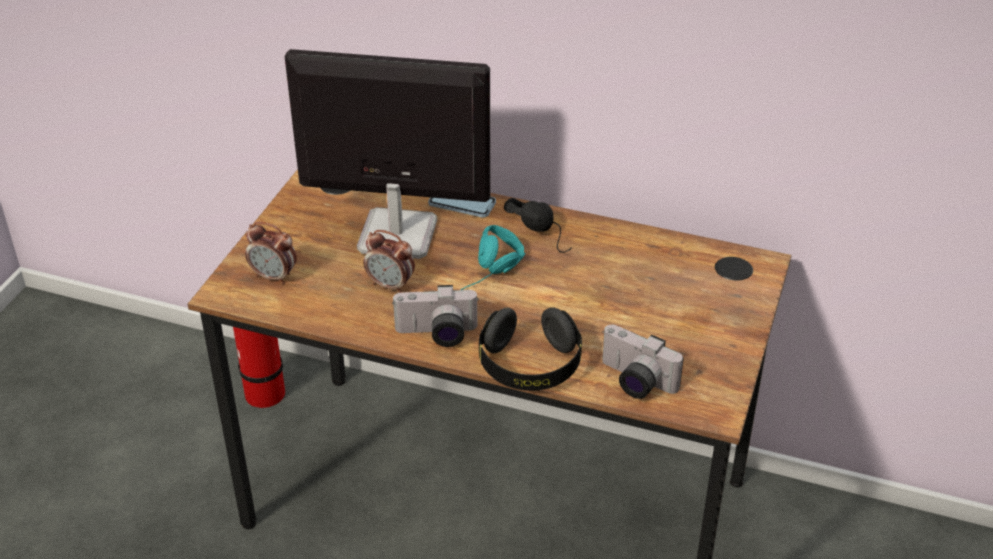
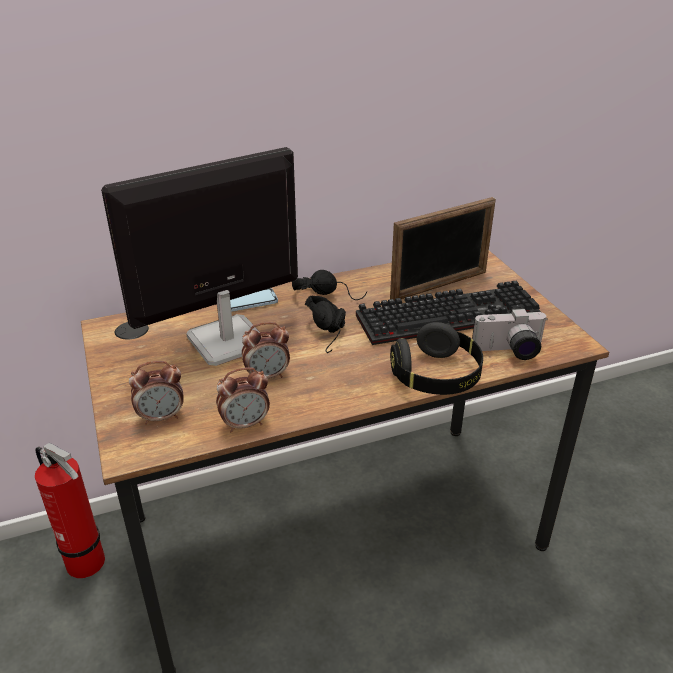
camera: 40 degrees left, 5 degrees down
(325, 317) = (245, 424): none -> alarm clock
(436, 335) = (347, 391): camera -> none
(494, 275) = (332, 334): turquoise headphones -> black headphones
(632, 313) = (449, 314): none -> keyboard
(666, 278) = (439, 286): none -> picture frame

